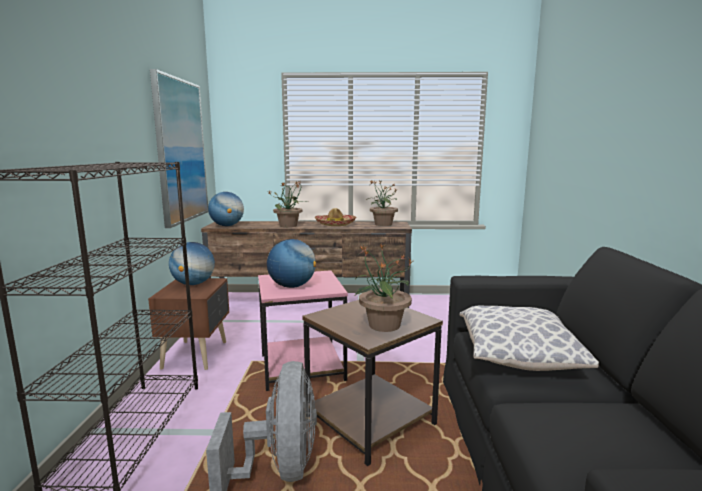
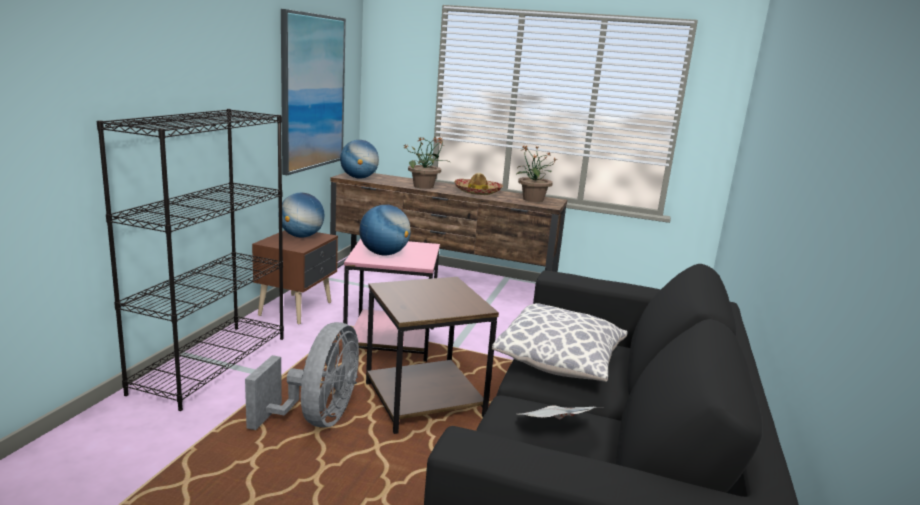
camera: 15 degrees right, 5 degrees up
(383, 325) = (434, 306): potted plant -> none
(594, 431) = (555, 430): none -> newspaper

